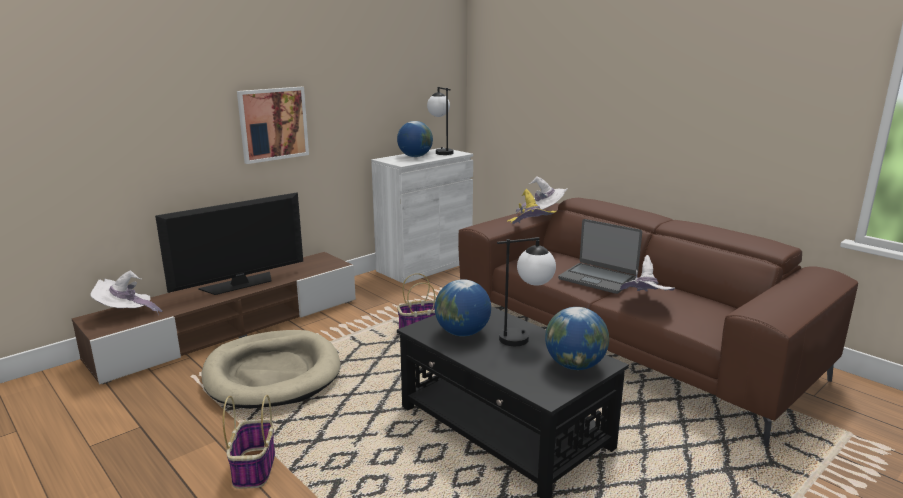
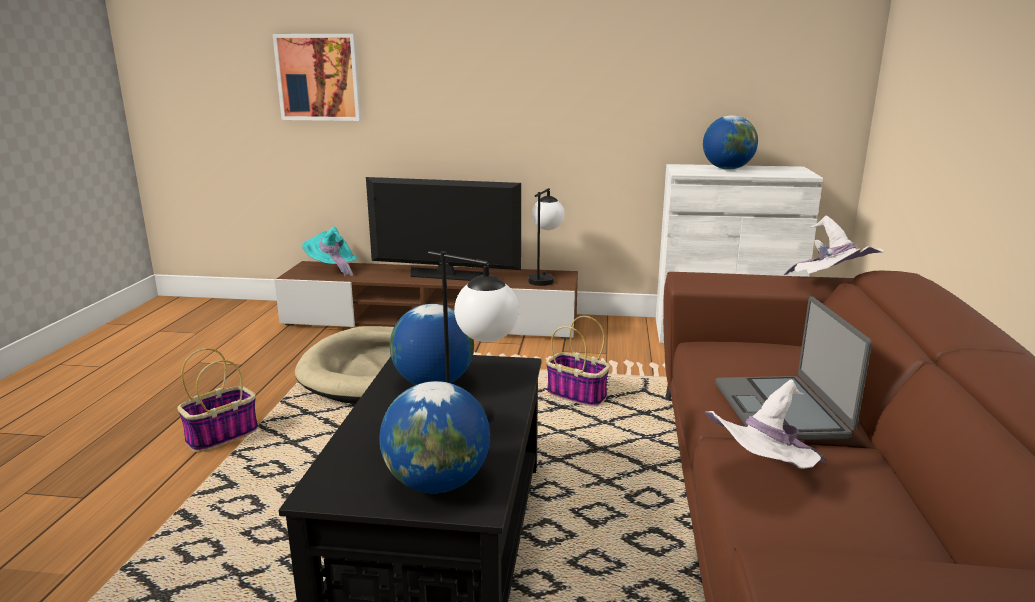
camera: 50 degrees right, 0 degrees up
(126, 313) = (332, 269): white hat -> turquoise hat
(273, 124) = (529, 98): picture -> picture (318, 77)
(441, 152) = (781, 170): table lamp -> table lamp (544, 278)
(529, 232) = (739, 299): yellow hat -> none

